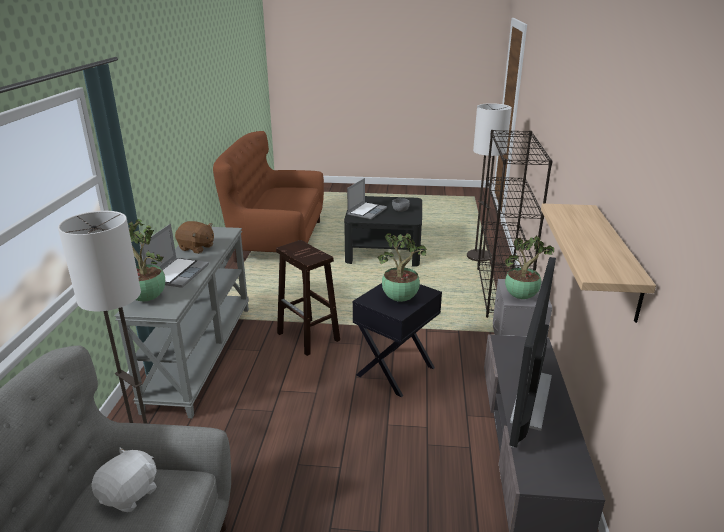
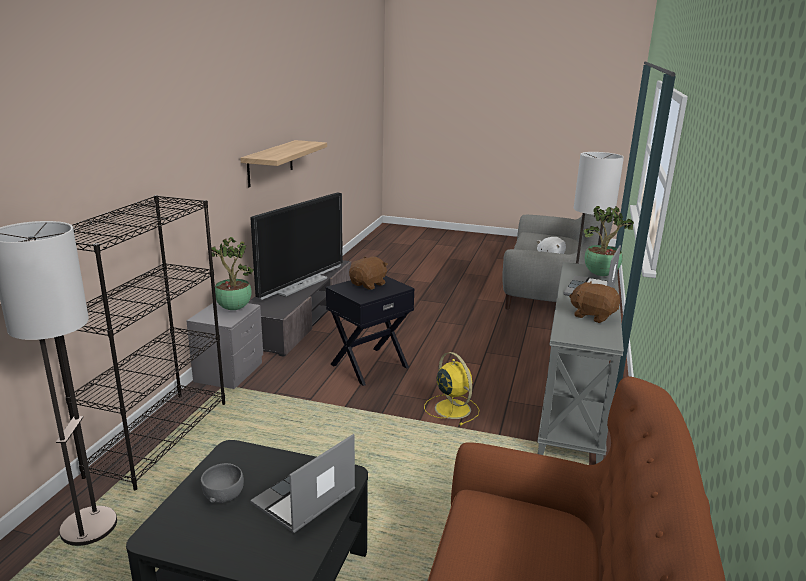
camera: 170 degrees left, 5 degrees down
(309, 337) = (451, 408): brown stool -> yellow fan
(401, 299) = (368, 284): potted plant -> brown plush toy

